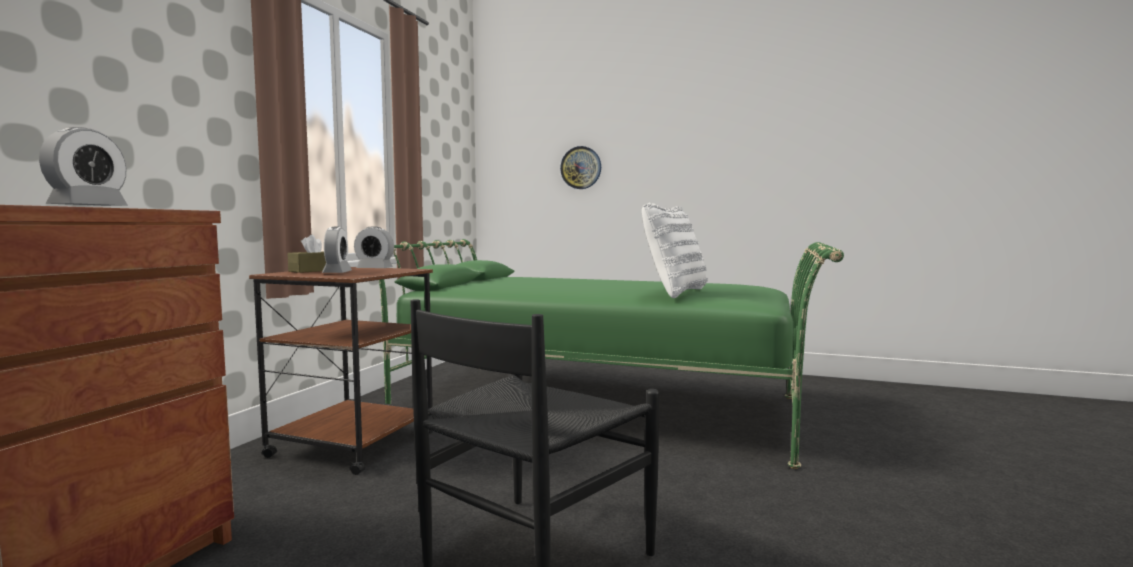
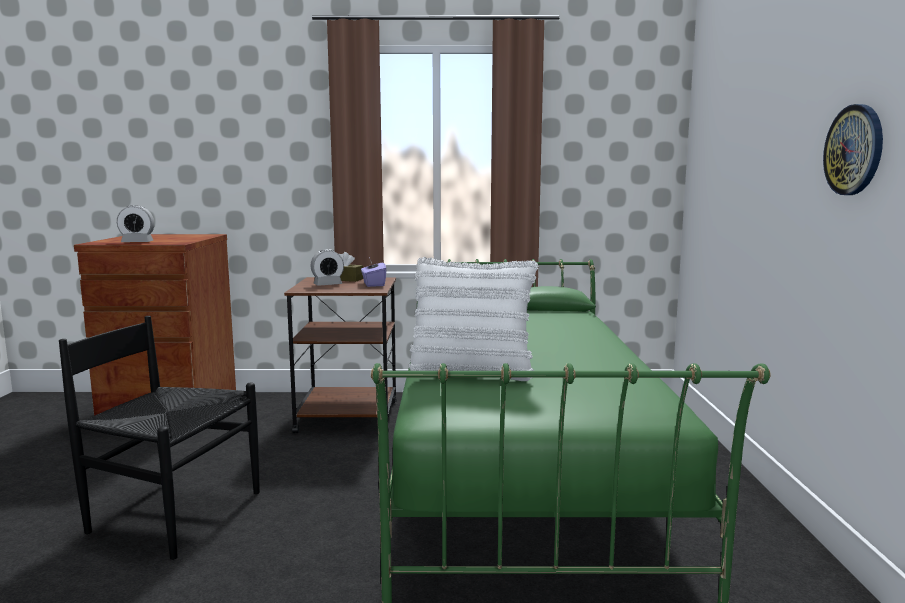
camera: 70 degrees right, 5 degrees up
(374, 268) = (373, 284): alarm clock -> purple tissue box
(581, 167) = (745, 168): wall clock -> wall clock (854, 150)

